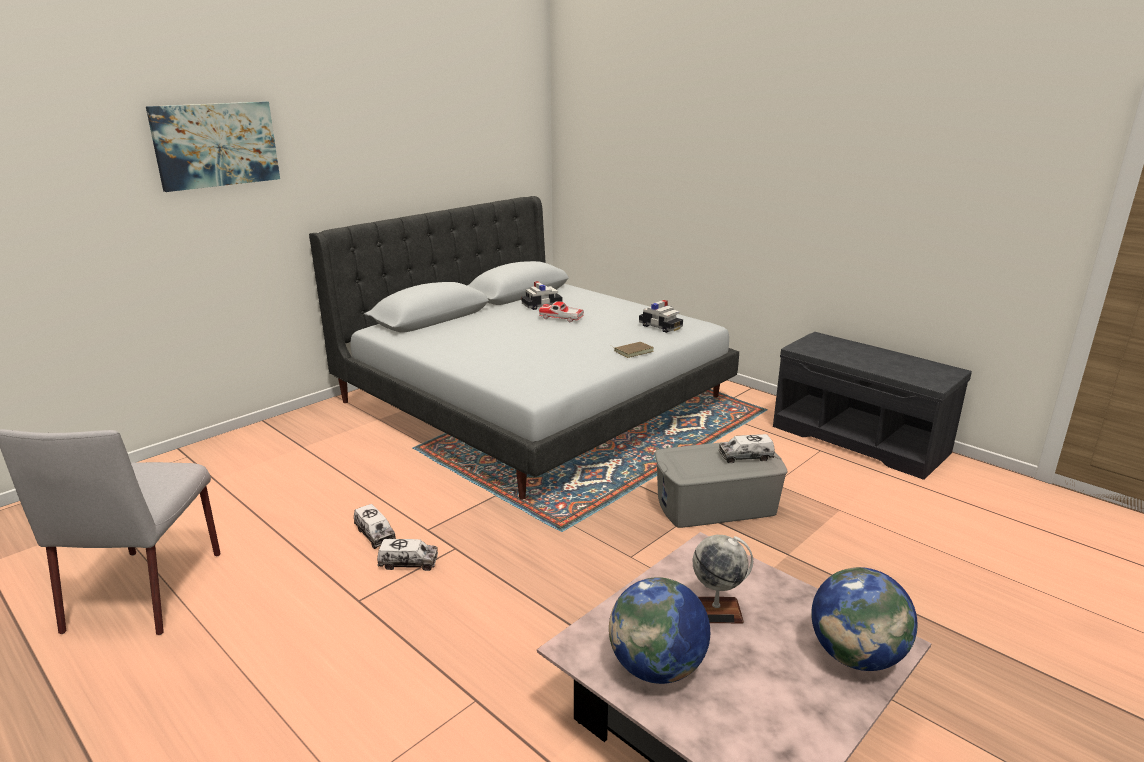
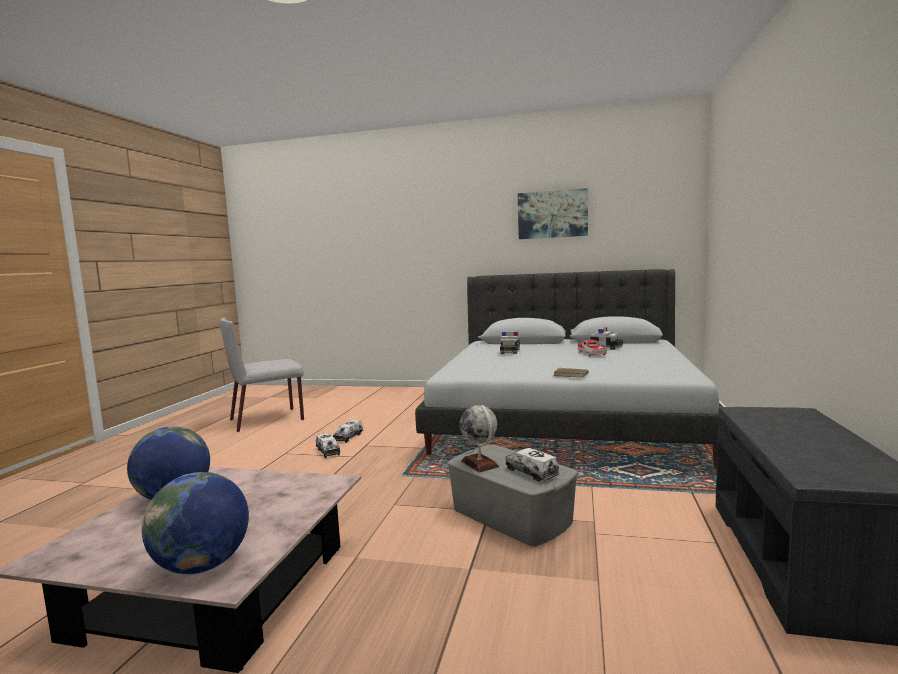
camera: 60 degrees right, 15 degrees down
(216, 145) = (423, 222): picture -> picture (552, 214)
(660, 326) = (645, 370): toy car -> toy car (510, 351)
(716, 611) = (249, 501): globe -> globe (480, 464)

